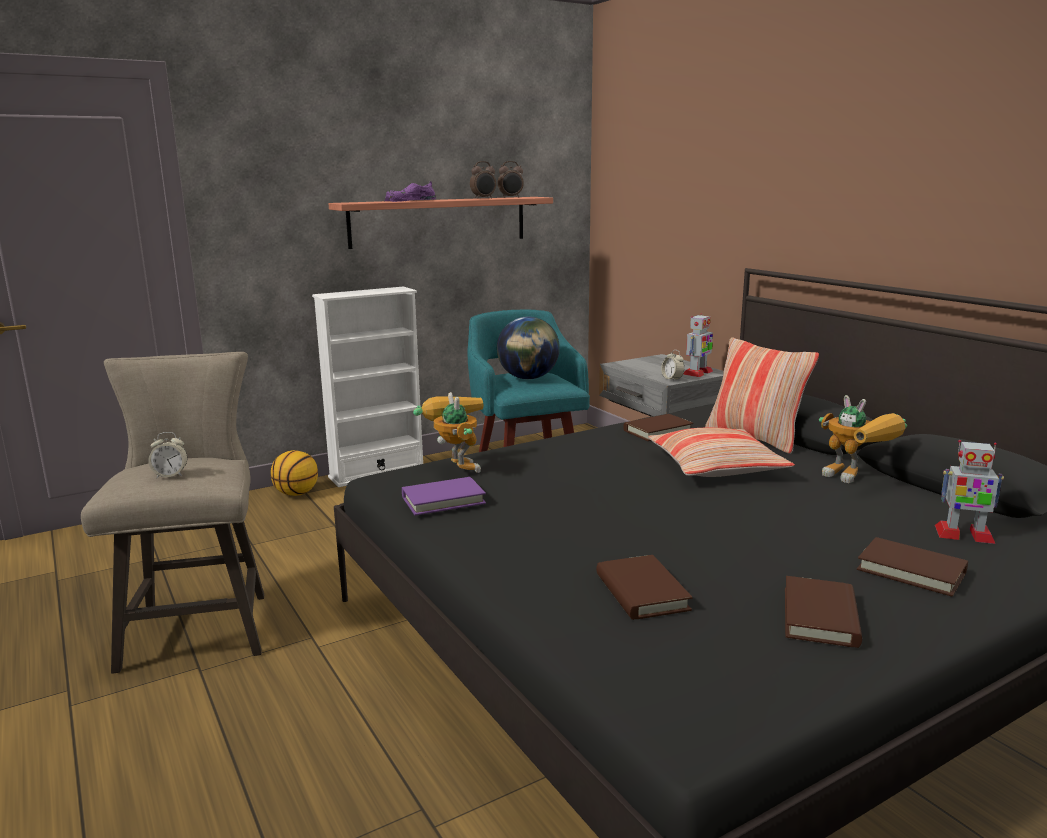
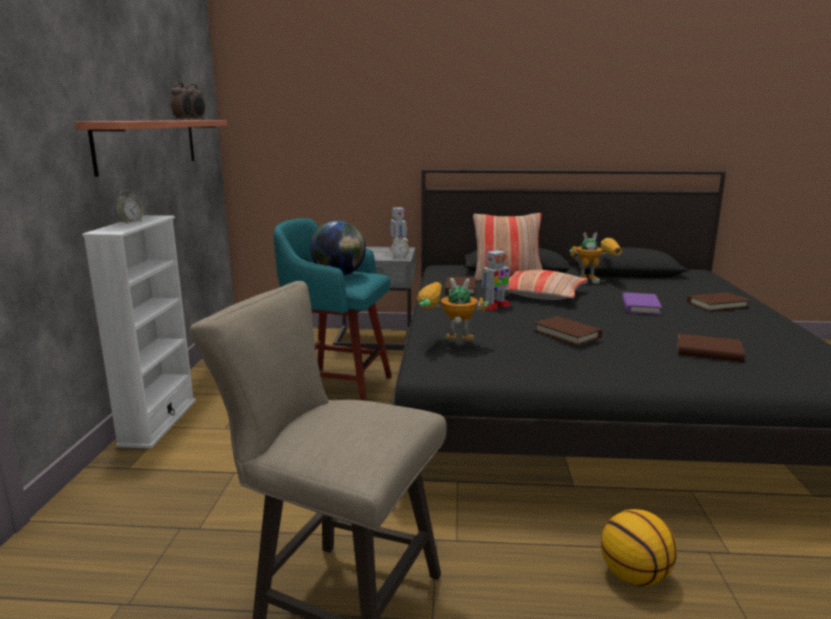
camera: 55 degrees left, 0 degrees up
(170, 475) = (374, 425): alarm clock -> alarm clock (131, 222)
(296, 494) = (121, 473): basketball -> basketball (634, 576)
(410, 200) = (147, 120): purple shoe -> none
(443, 500) = (515, 360): purple book -> purple book (640, 306)
(820, 617) = (758, 330): brown book -> brown book (567, 334)
(963, 534) = (682, 287): toy robot -> toy robot (494, 306)

